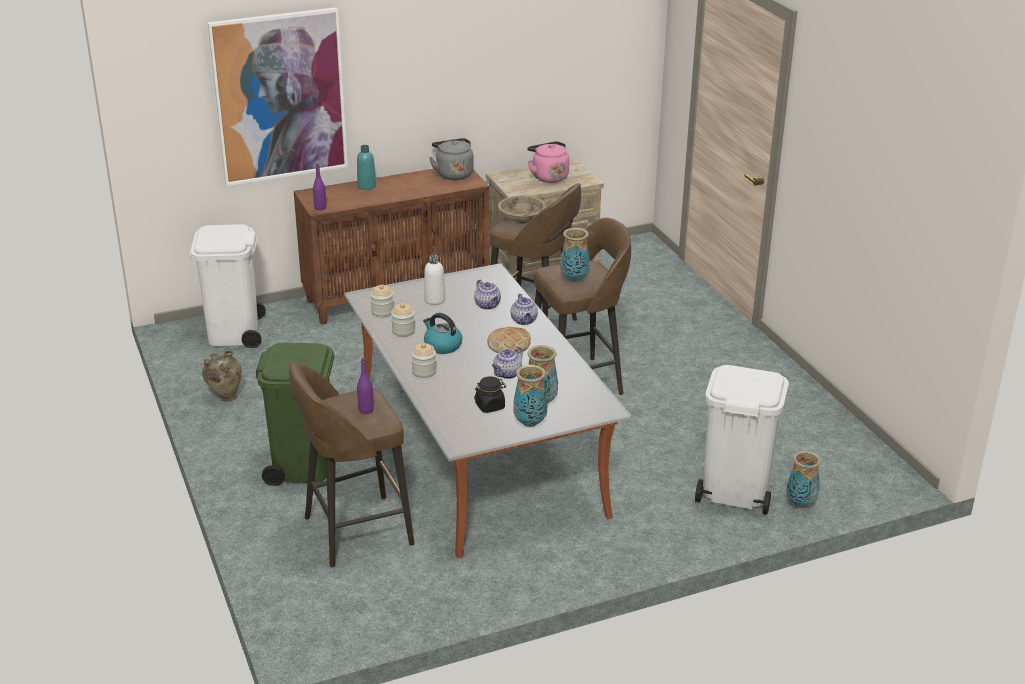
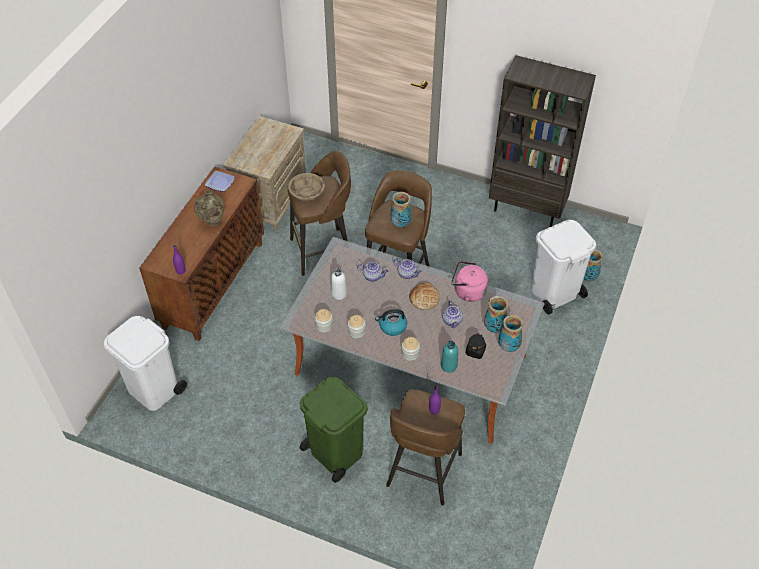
camera: 45 degrees left, 20 degrees up
(225, 397) = (220, 442): beige vase -> beige vase (212, 222)
(279, 96) = (115, 212): picture -> none
(366, 186) = (181, 230): turquoise bottle -> turquoise bottle (449, 366)
(453, 174) = (220, 182): grey kettle -> plate
(548, 176) = (265, 143): pink kettle -> pink kettle (467, 292)
(818, 411) = (527, 209): none -> brown bookcase

